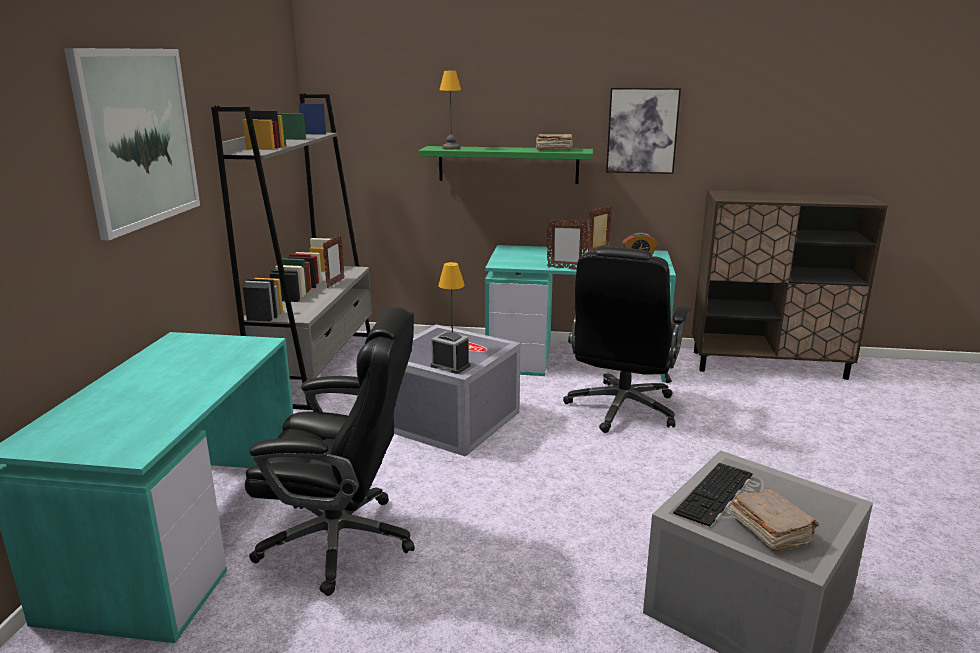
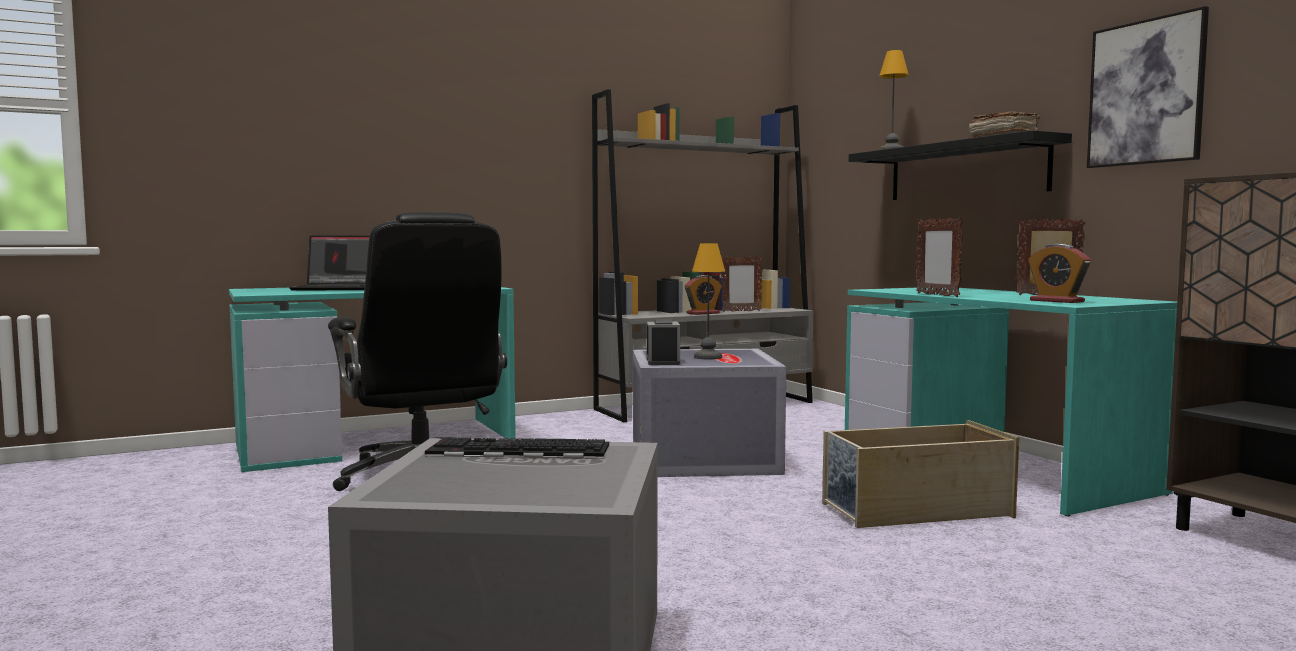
camera: 55 degrees right, 15 degrees down
(138, 138) = (478, 105): picture -> none
(140, 399) = (344, 289): none -> laptop
(324, 295) = (703, 313): none -> alarm clock
(508, 164) = (965, 171): green shelf -> black shelf
(622, 409) = (914, 511): black office chair -> beige storage box
(769, 530) = (453, 476): brown book -> none

